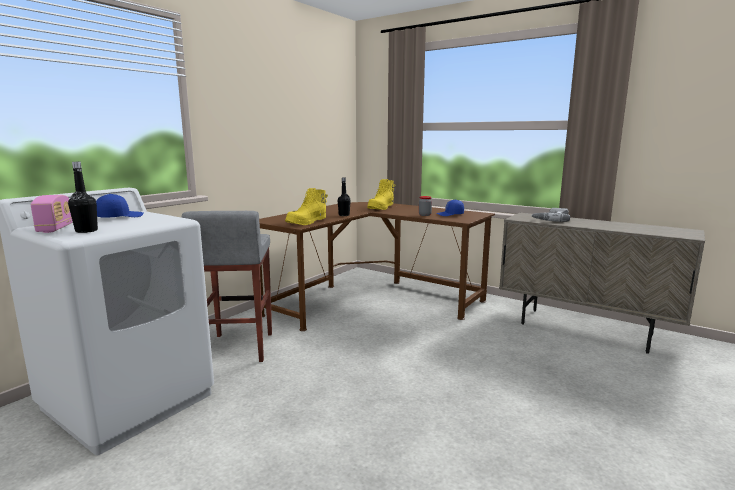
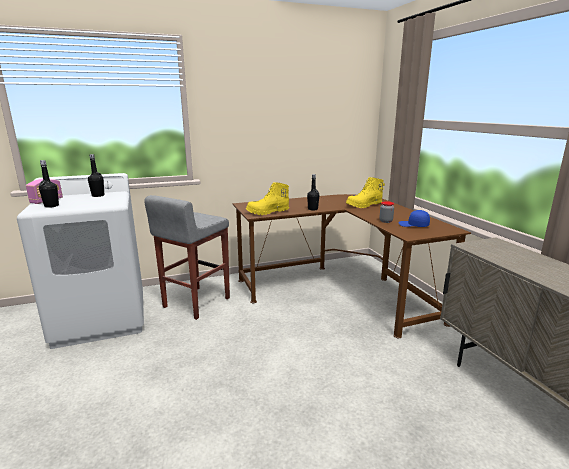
camera: 35 degrees right, 5 degrees up
(120, 217) = (98, 195): blue cap -> black bottle
(550, 219) = (512, 255): power drill -> none

